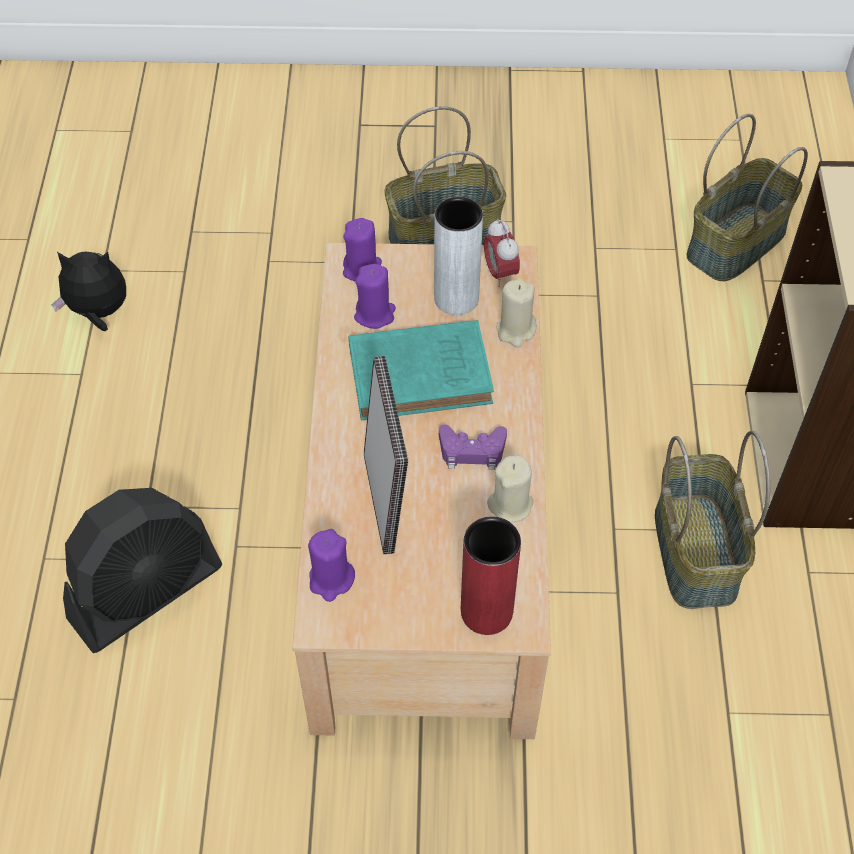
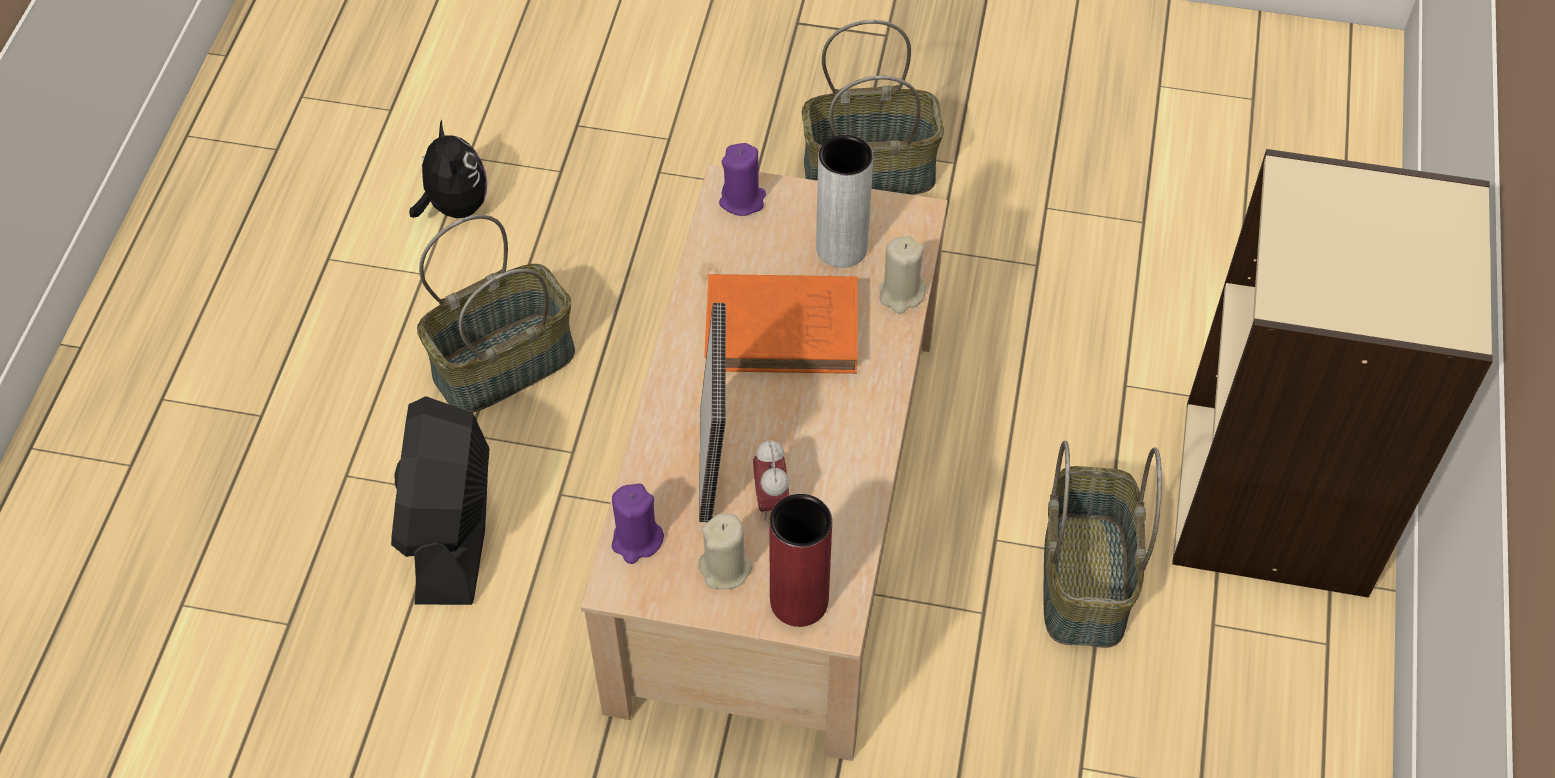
camera: 10 degrees right, 0 degrees up
(98, 313) = (454, 206): plush toy -> plush toy turned 60 degrees clockwise
(146, 593) = (452, 531): black fan -> black fan turned 120 degrees clockwise
(375, 314) = (746, 254): purple candle -> none
(424, 375) = (786, 330): turquoise book -> orange book
(472, 451) = (821, 423): purple game controller -> none
(500, 273) = (898, 226): alarm clock -> alarm clock (771, 501)
(510, 505) = (851, 489): beige candle -> beige candle (725, 568)
(735, 241) = (1217, 223): basket -> basket (504, 362)

